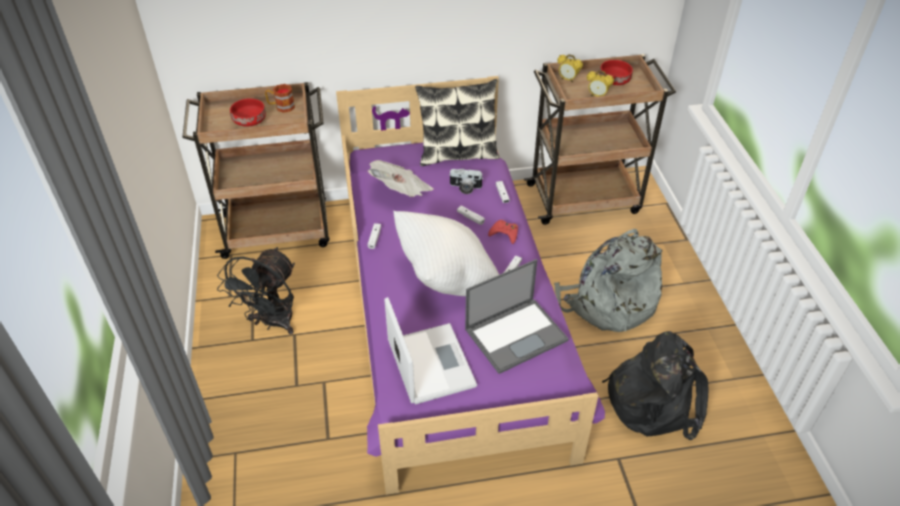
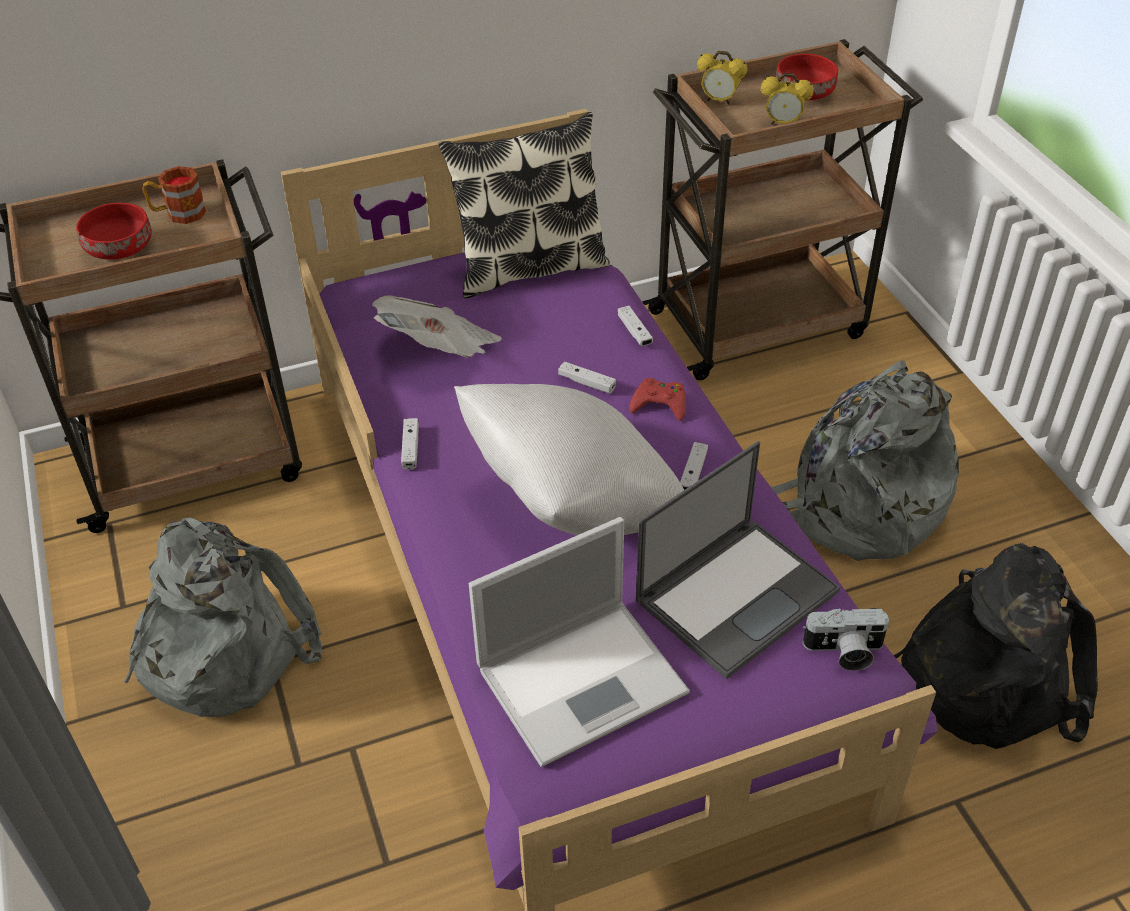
camera: 10 degrees left, 0 degrees up
(272, 323) = (222, 646): black fan -> grey backpack
(430, 362) = (585, 678): laptop -> laptop turned 90 degrees clockwise
(465, 188) = (560, 328): camera -> camera (844, 652)

